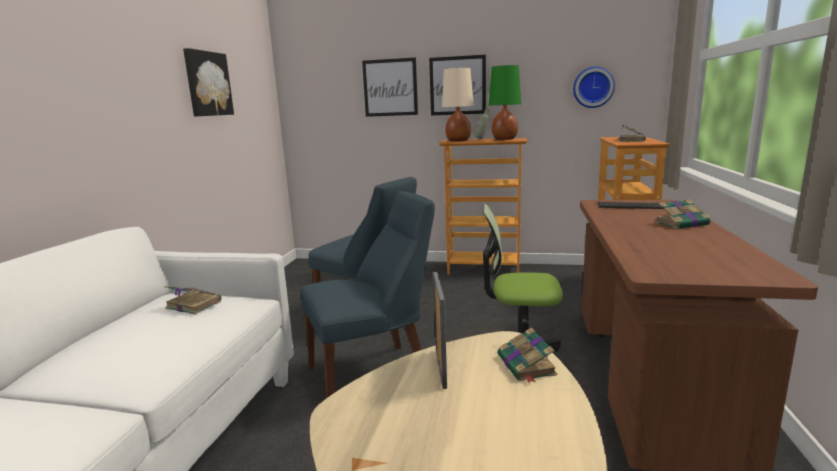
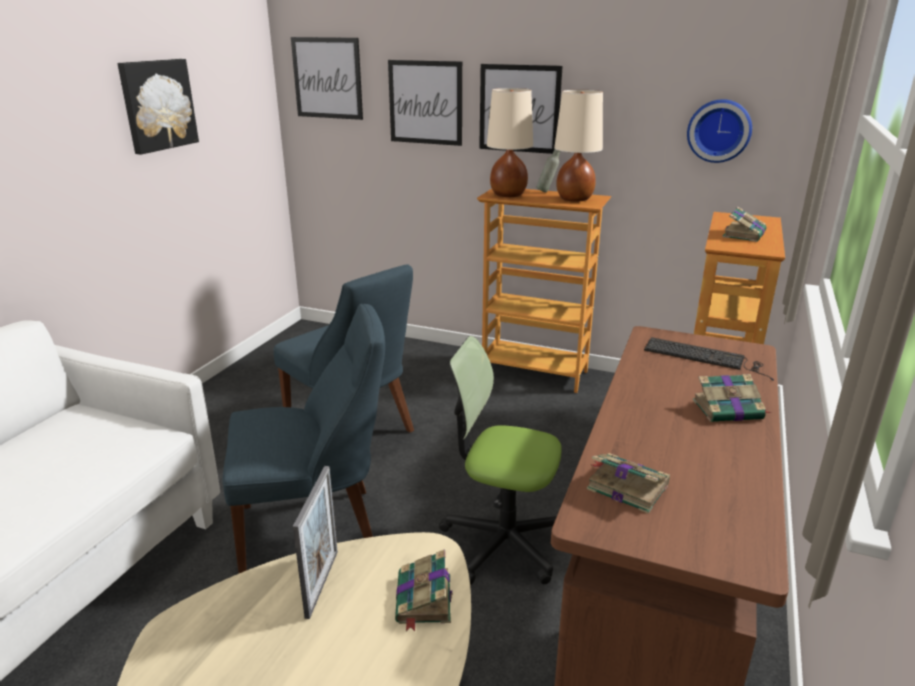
camera: 10 degrees right, 10 degrees up
(193, 304) = (81, 437): book -> book (625, 486)
(316, 77) = (327, 78): none -> picture
(505, 139) = (575, 199): green table lamp -> beige table lamp

